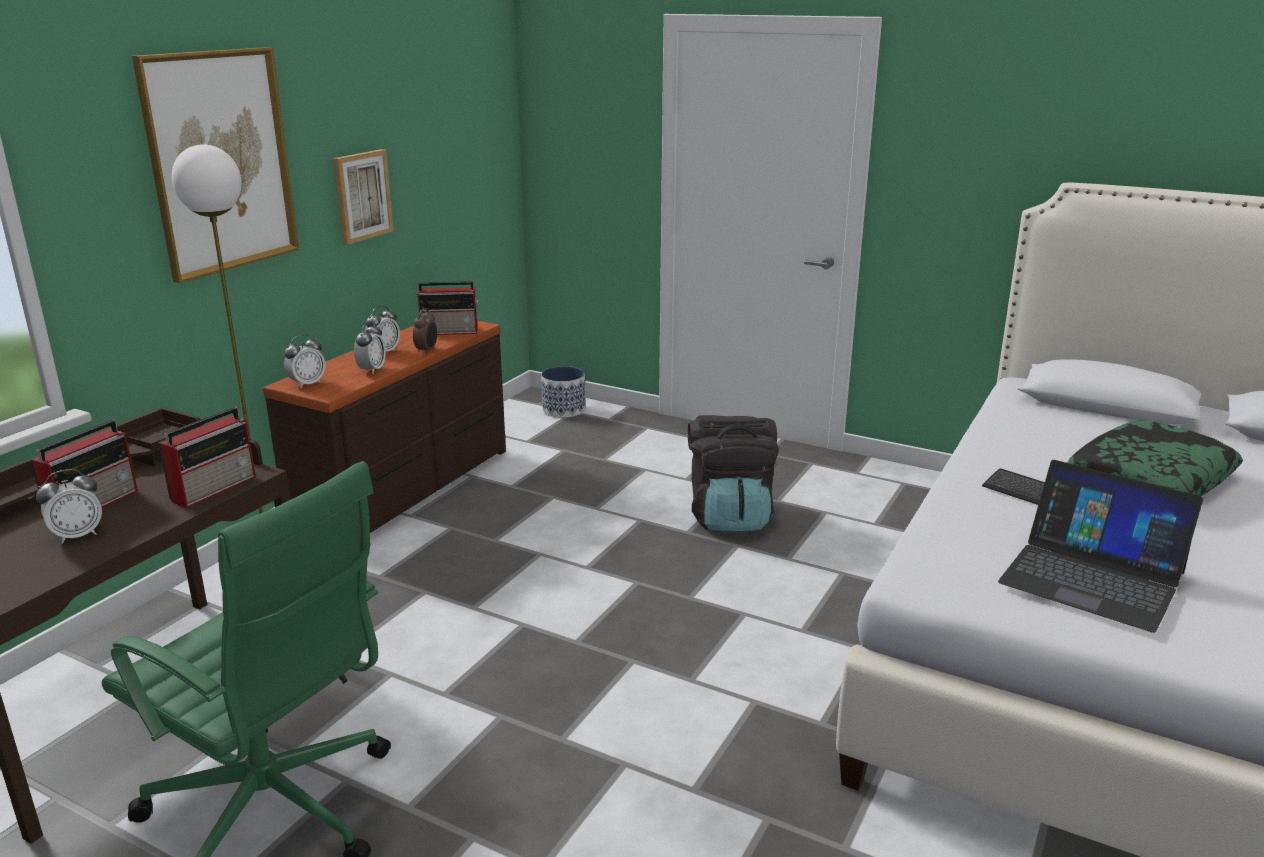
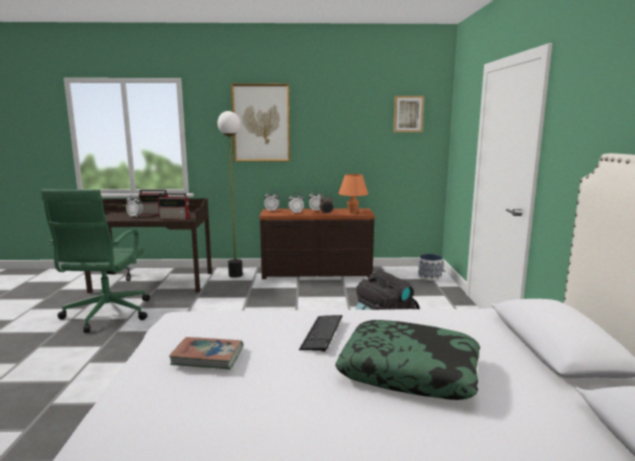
camera: 60 degrees right, 10 degrees down
(362, 196) = (331, 147): picture -> picture (408, 114)
(451, 331) = (352, 212): radio -> orange table lamp
(1092, 577) = (207, 357): laptop -> book

